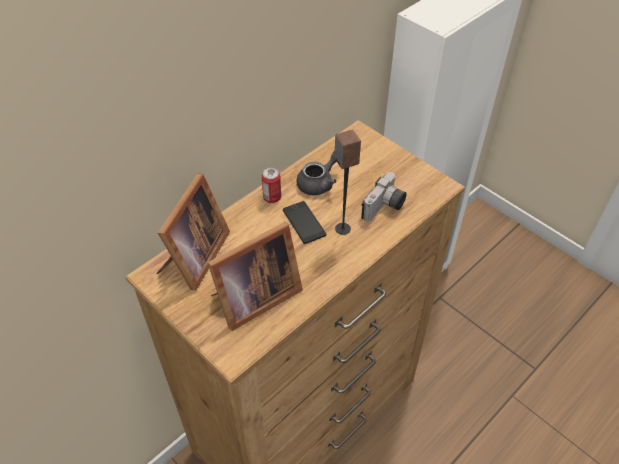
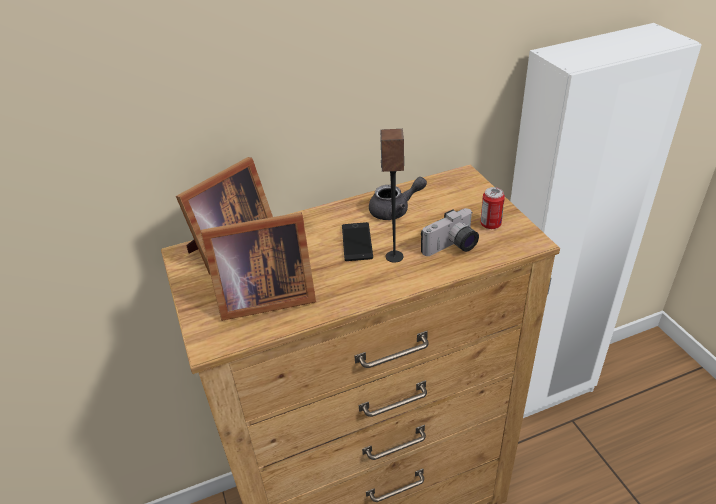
camera: 25 degrees right, 10 degrees down
(272, 197) = (338, 213): can -> can (490, 224)

